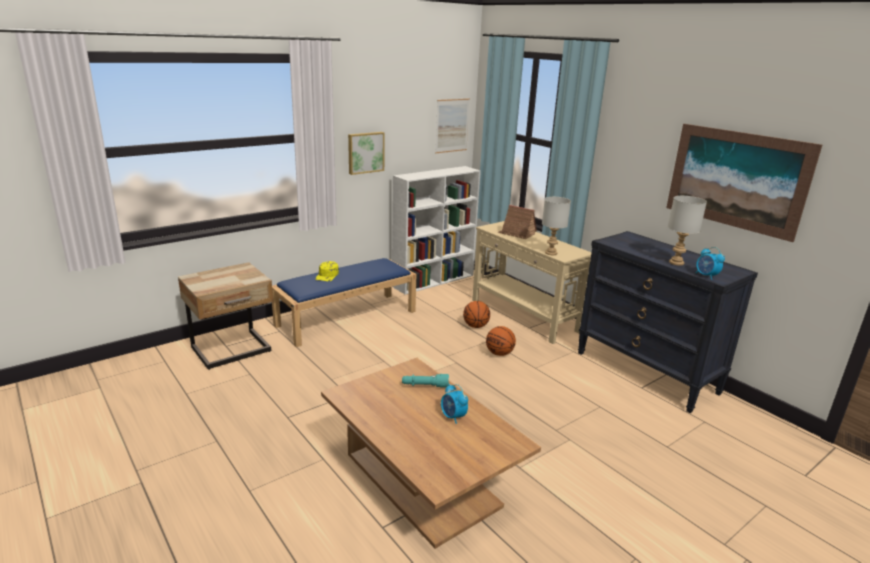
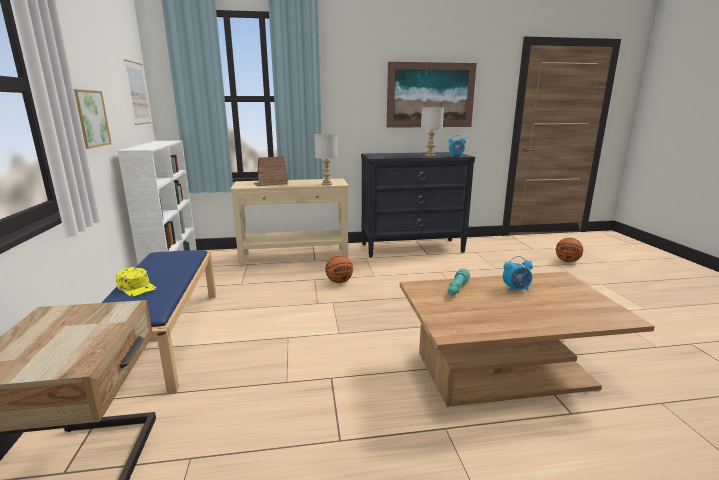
camera: 60 degrees left, 5 degrees down
(476, 326) = (284, 277): basketball -> basketball (567, 261)

